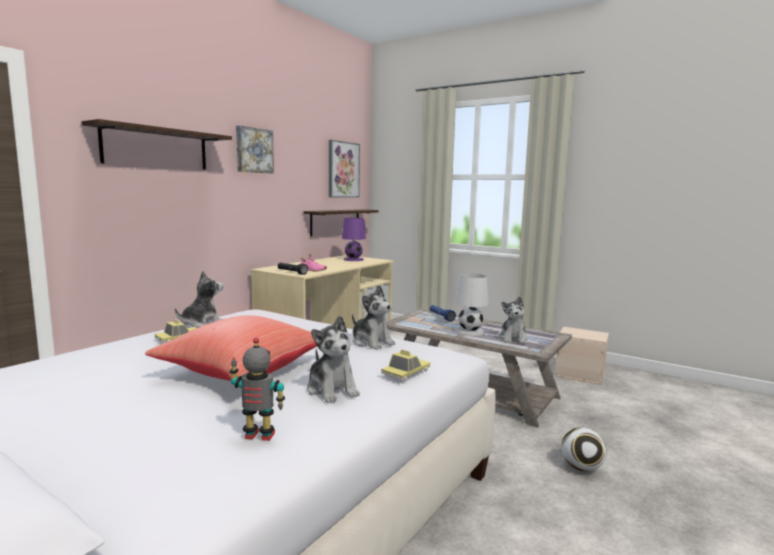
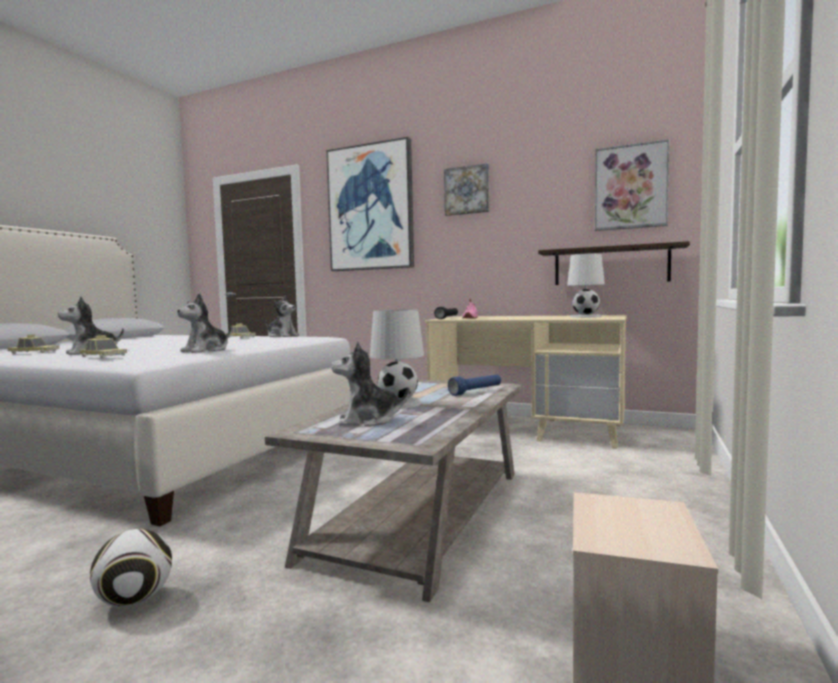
camera: 80 degrees right, 5 degrees down
(156, 148) = (371, 208): shelf -> picture
(242, 372) = (151, 344): red pillow -> none
(259, 437) = (34, 352): toy robot -> toy car
(353, 259) = (585, 317): purple table lamp -> white table lamp

